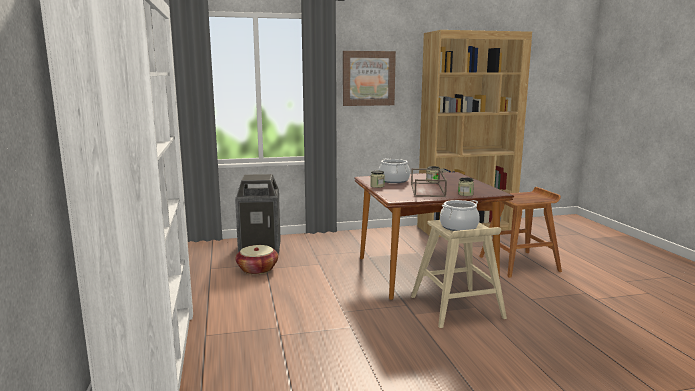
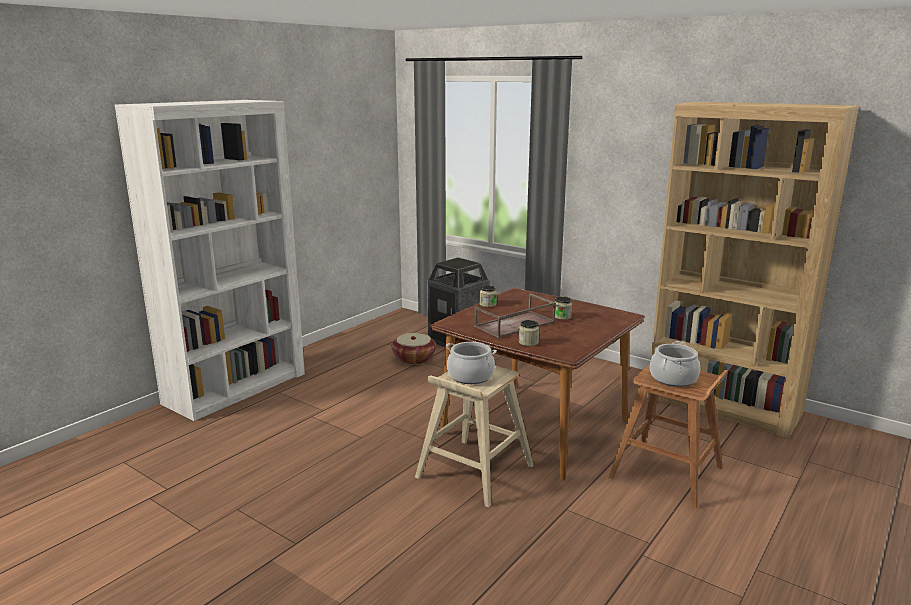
camera: 50 degrees right, 5 degrees up
(368, 78) = (616, 162): picture -> none
(394, 180) = (527, 303): cooking pot -> cooking pot (673, 378)

